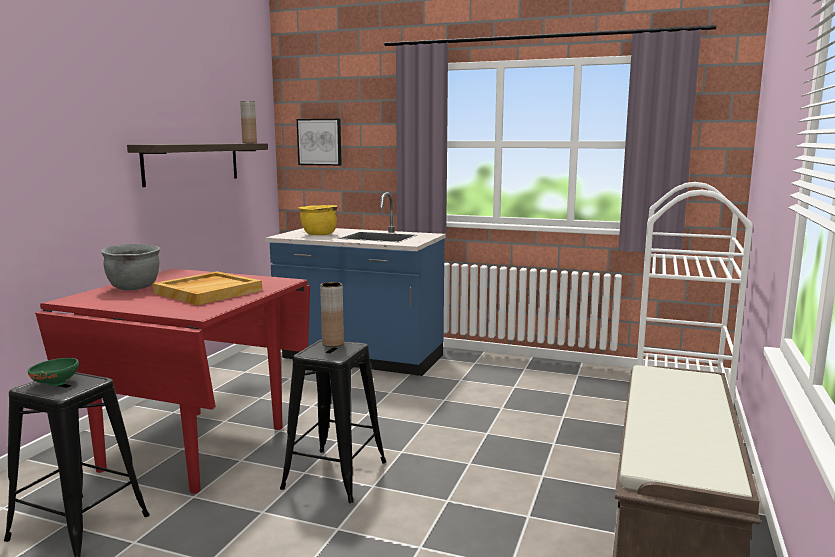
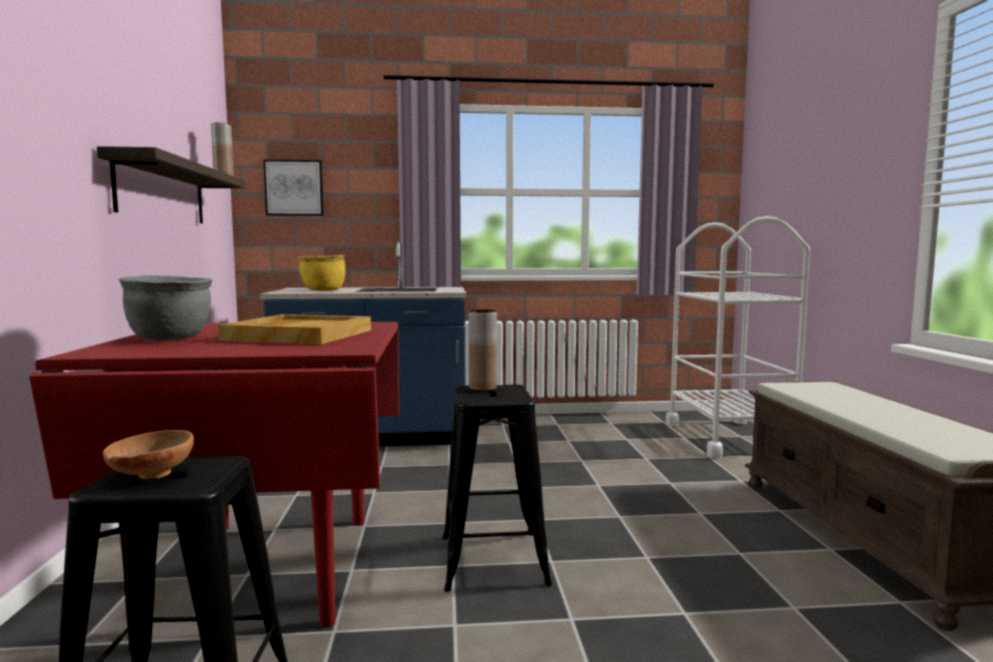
camera: 25 degrees left, 5 degrees down
(55, 383) = (150, 475): green bowl -> brown bowl

